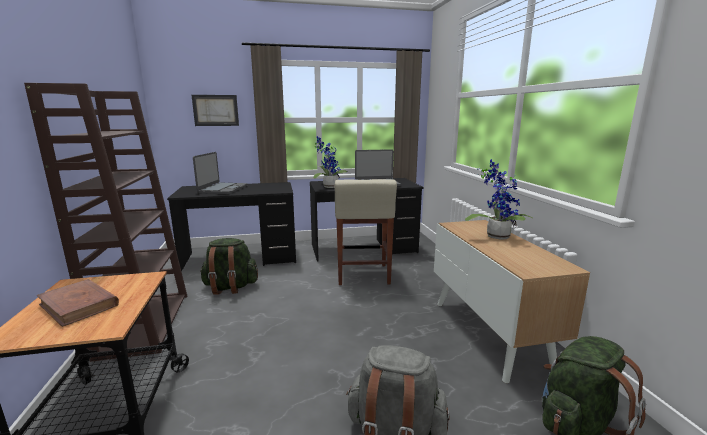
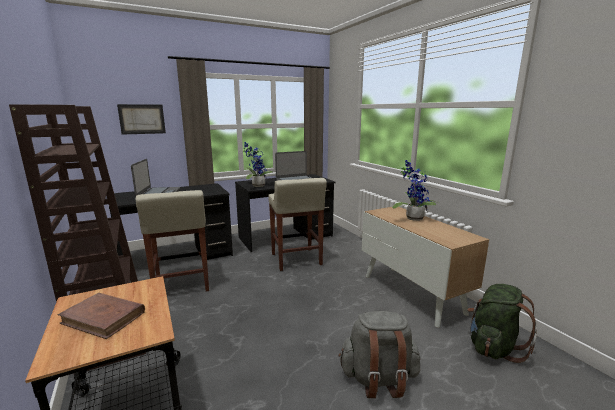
camera: 15 degrees left, 0 degrees up
(230, 287) = (182, 285): green backpack -> beige stool

